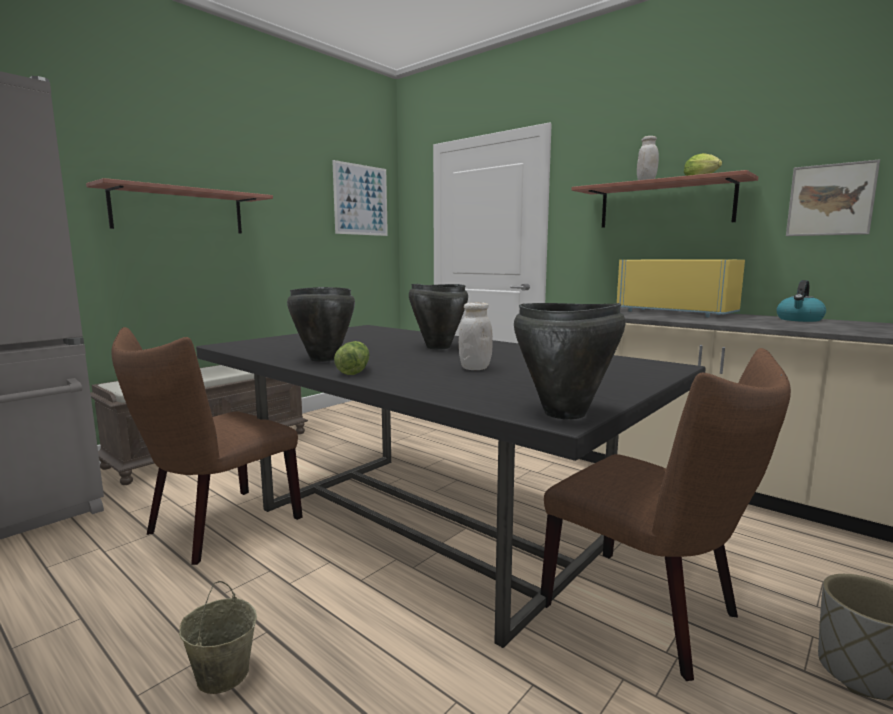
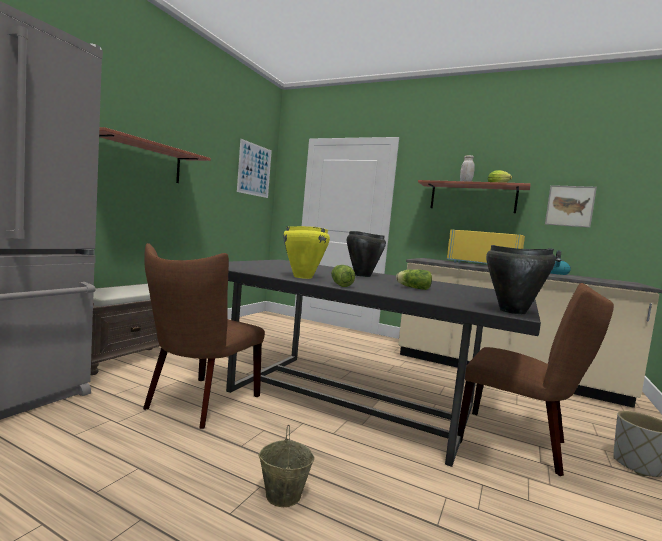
camera: 15 degrees left, 5 degrees down
(323, 359) = (302, 277): black cooking pot -> yellow cooking pot
(475, 368) = (412, 288): white jar -> lettuce

